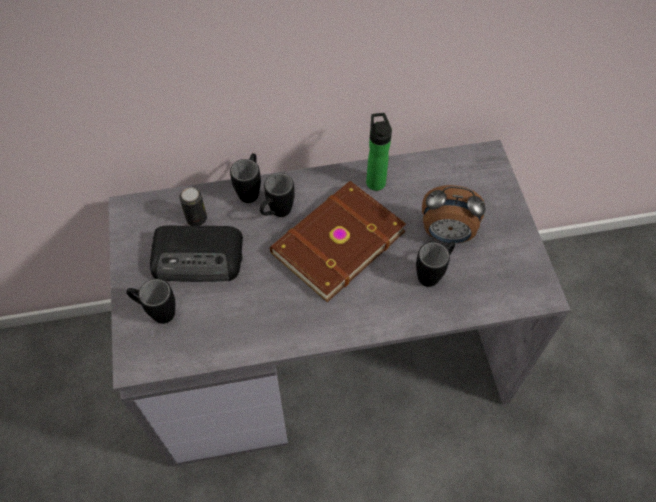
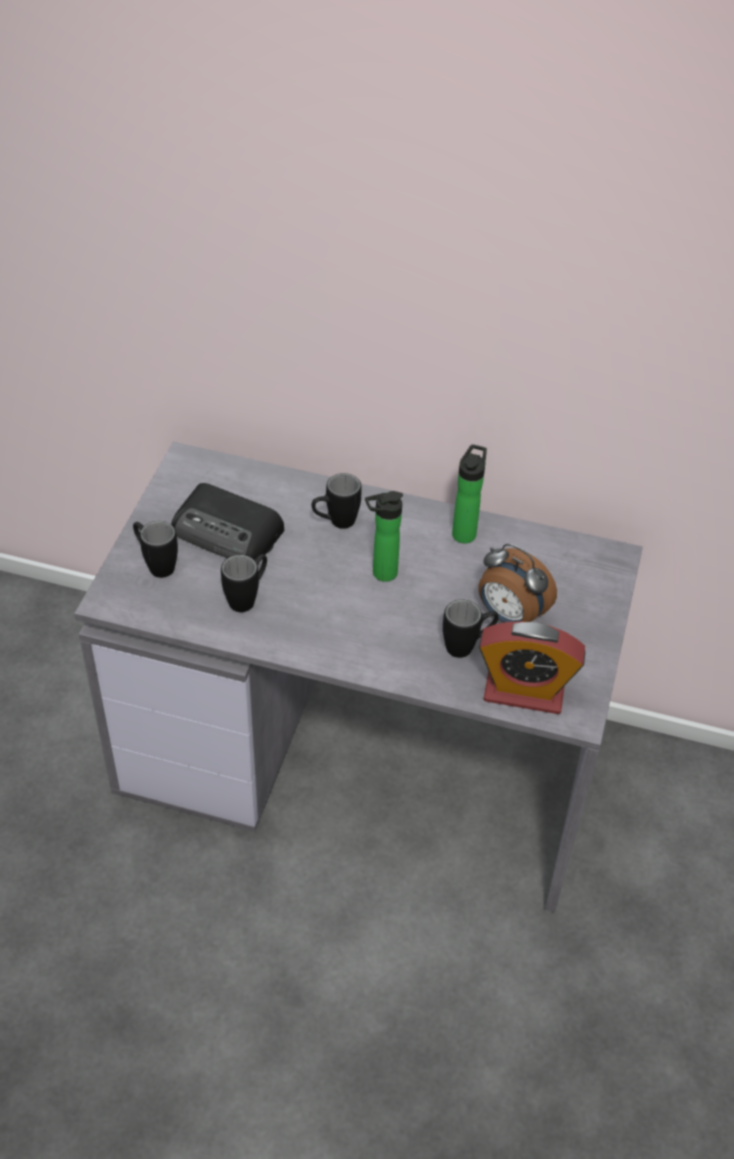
camera: 25 degrees right, 10 degrees down
(196, 219) = (249, 495): can -> none
(250, 189) = (323, 489): black mug -> black mug (248, 597)
(336, 241) = (381, 573): brown book -> bottle
(494, 292) = (524, 692): none -> alarm clock

